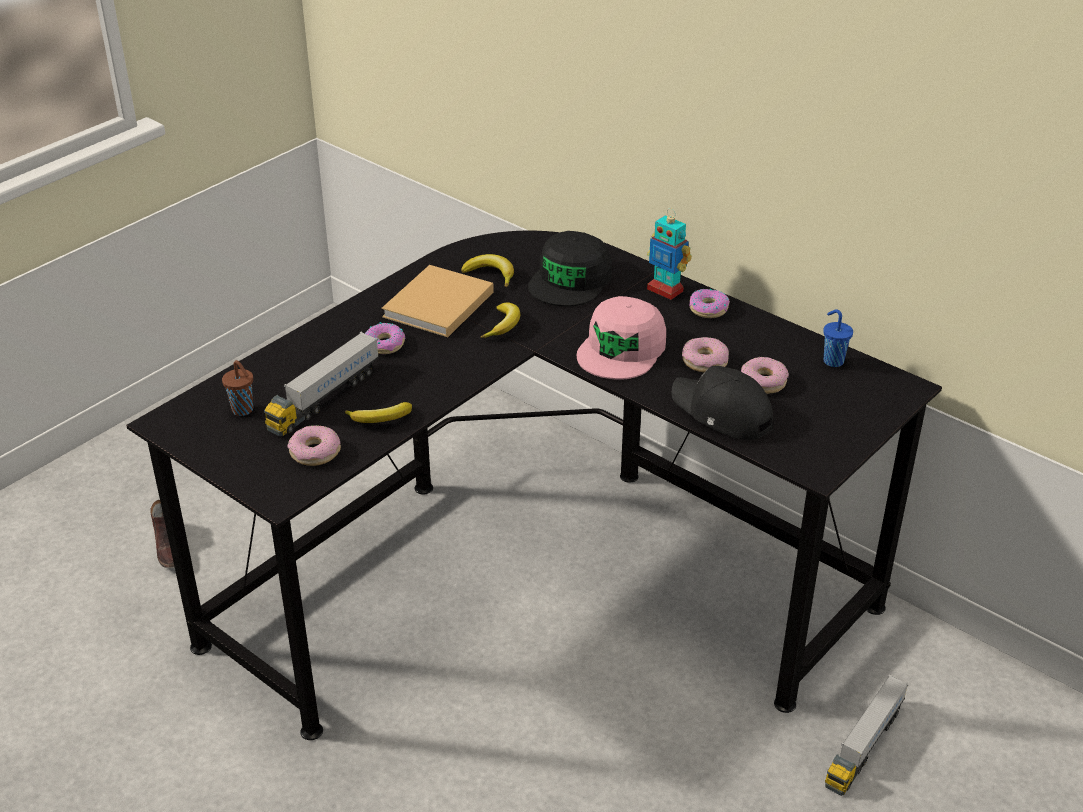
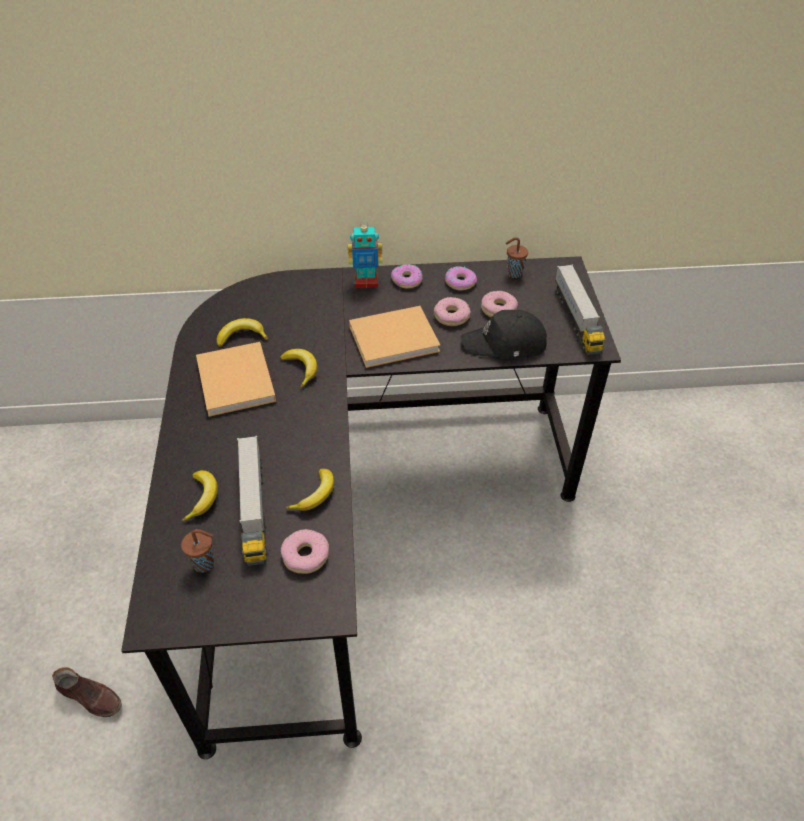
camera: 45 degrees left, 10 degrees up
(301, 368) = (203, 497): none -> banana
(385, 344) = (239, 436): donut -> donut (460, 282)
(571, 280) = (300, 309): black cap -> none
(622, 349) = (396, 338): pink cap -> beige book
(832, 361) = (513, 273): blue cup -> brown cup
(864, 746) = (624, 489): toy truck -> toy truck (576, 319)

